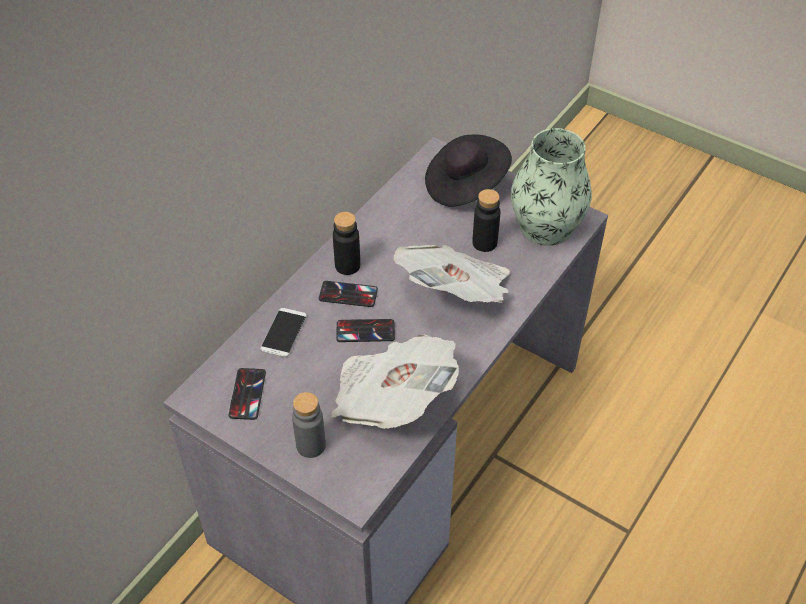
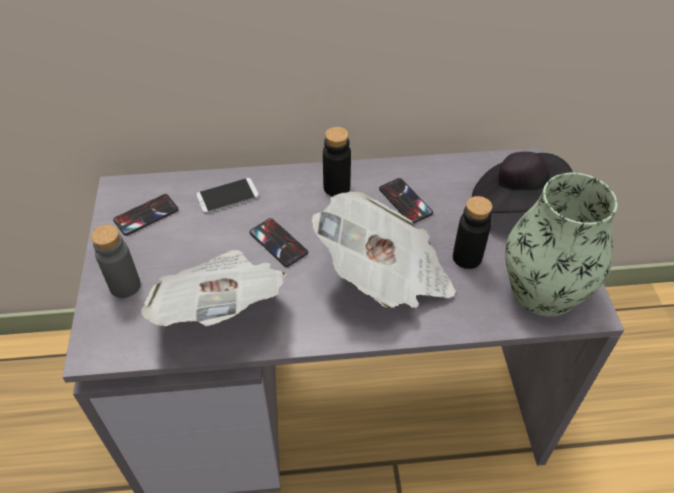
camera: 50 degrees right, 0 degrees up
(348, 294) = (306, 207): phone -> phone (405, 201)

